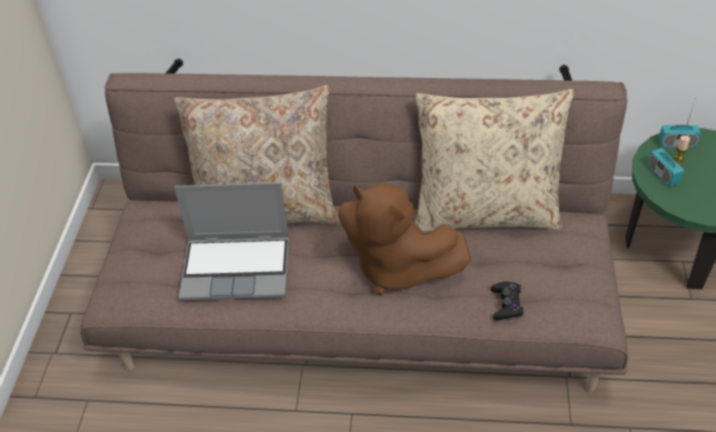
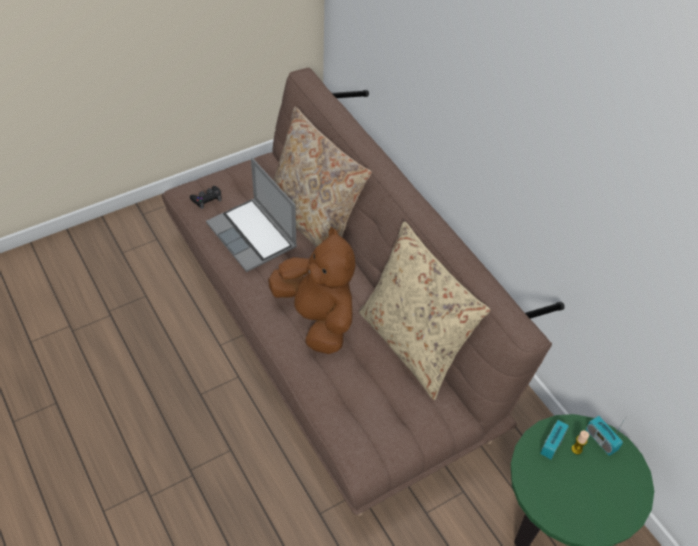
camera: 50 degrees right, 5 degrees up
(396, 268) = (317, 318): brown plush toy -> brown plush toy turned 150 degrees clockwise
(507, 304) = (332, 398): black game controller -> black game controller (207, 199)

